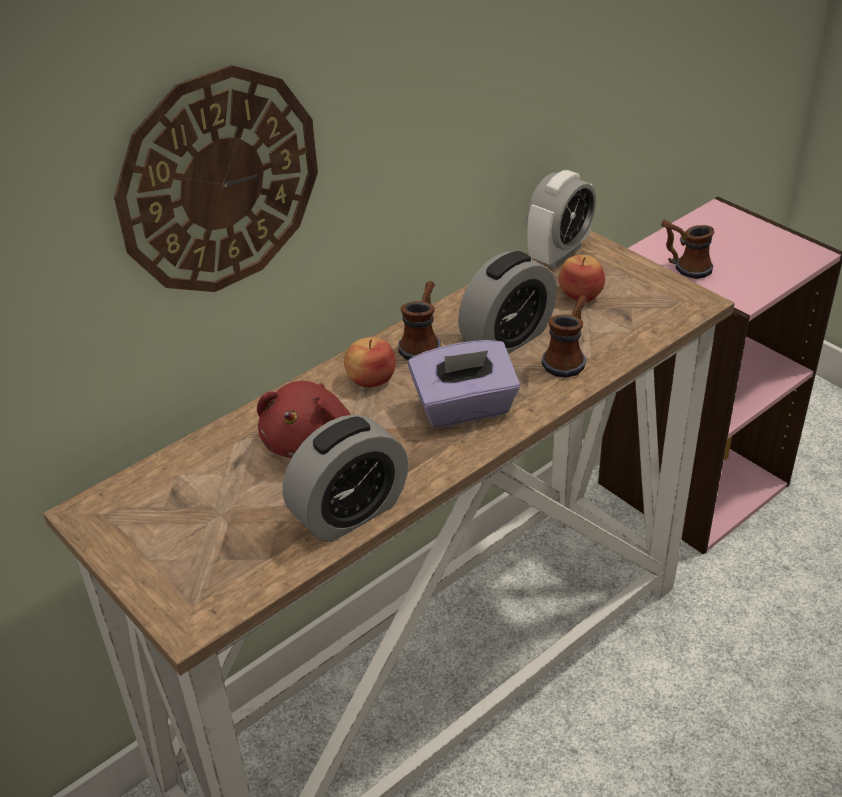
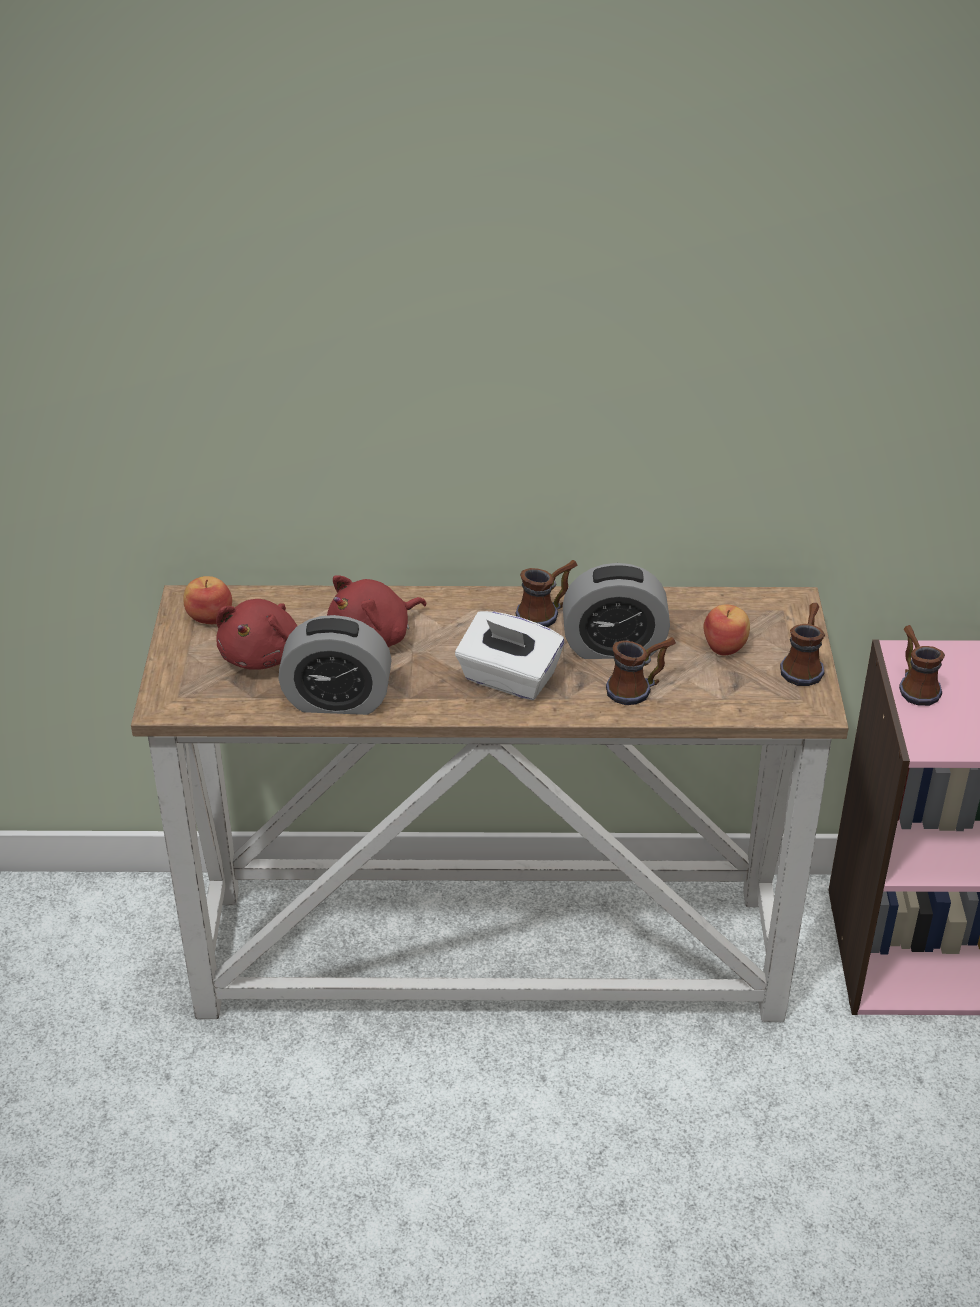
camera: 40 degrees right, 0 degrees up
(219, 182) = (379, 391): wall clock -> none
(227, 516) = (263, 655): none -> red plush toy
(371, 379) = (473, 618): apple -> apple (209, 616)
(464, 408) = (508, 679): purple tissue box -> white tissue box
(558, 254) = (758, 602): alarm clock -> none
(648, 278) = (803, 665): none -> mug

